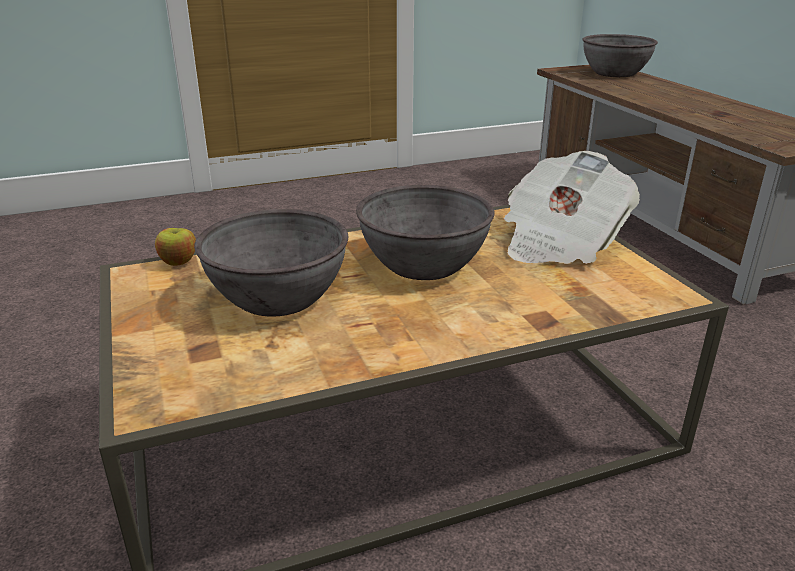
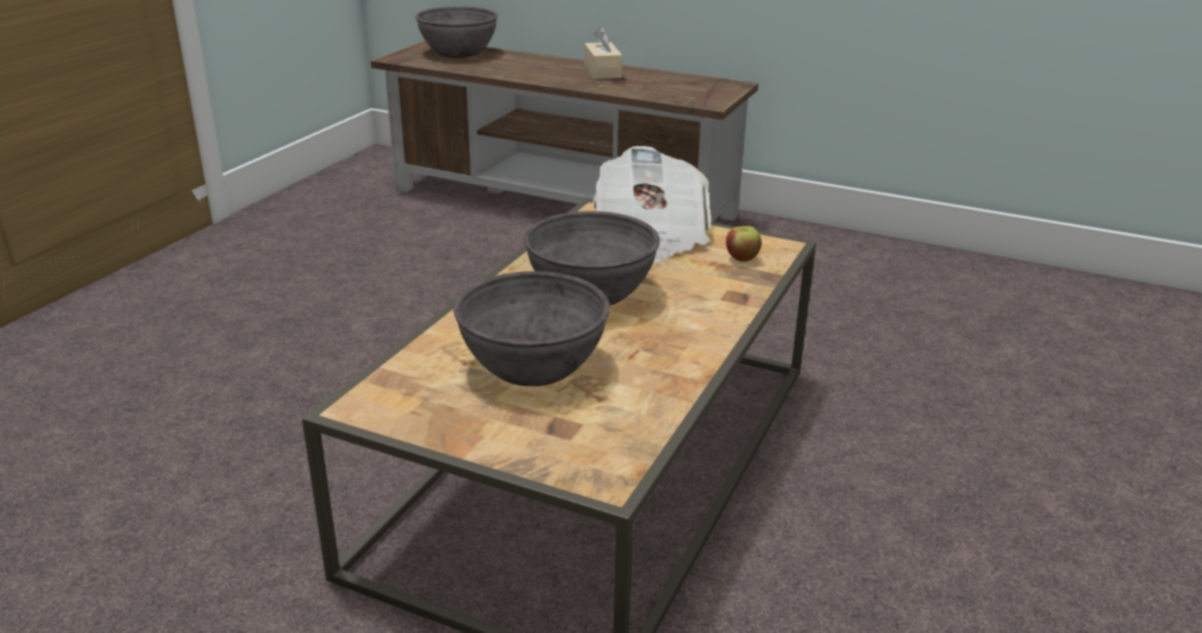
camera: 45 degrees left, 0 degrees up
(178, 262) = (380, 379): apple -> apple (741, 258)
(717, 105) = (602, 71): none -> beige tissue box

